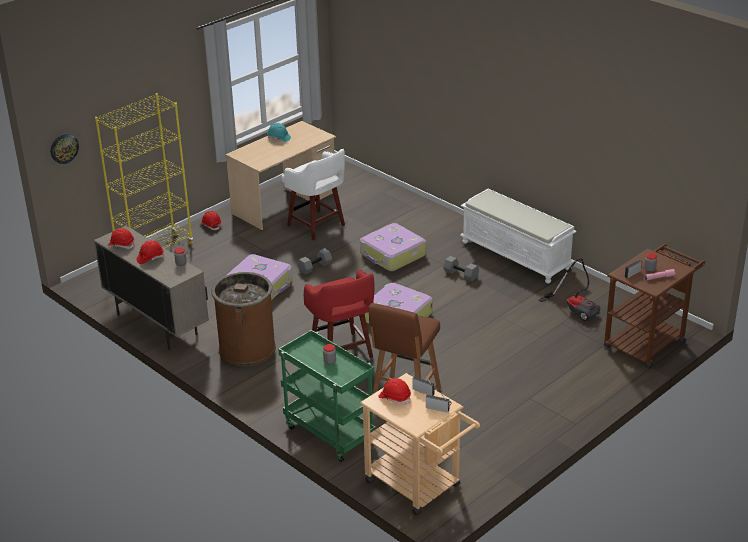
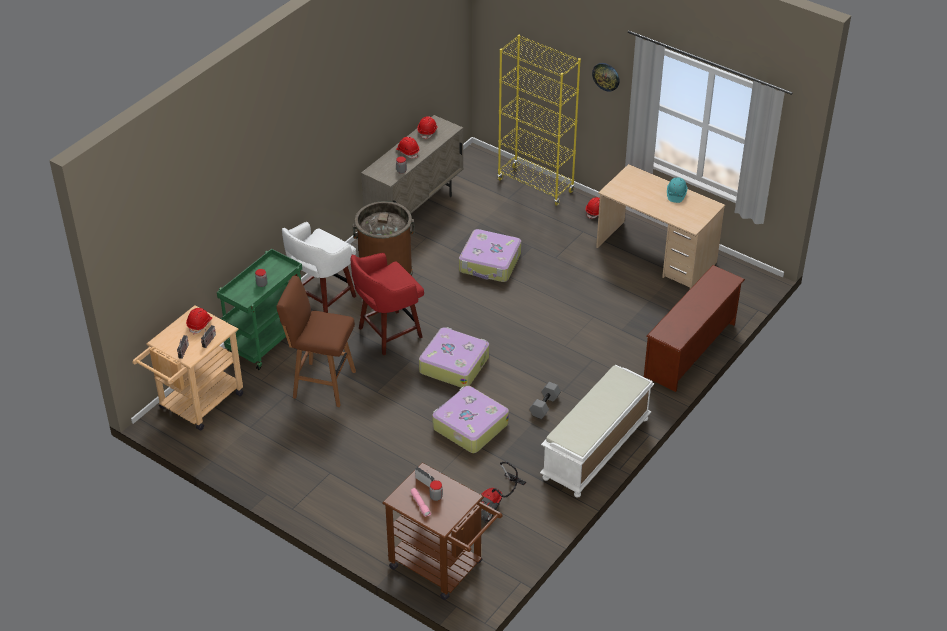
camera: 80 degrees right, 10 degrees up
(64, 148) = (493, 39): wall clock -> wall clock (606, 76)
(315, 268) = (533, 295): grey dumbbell -> none
(317, 226) = (616, 286): white stool -> white stool (322, 300)
(392, 255) = (571, 349): suitcase -> suitcase (469, 426)
(409, 202) = (691, 351): none -> brown shoe rack

